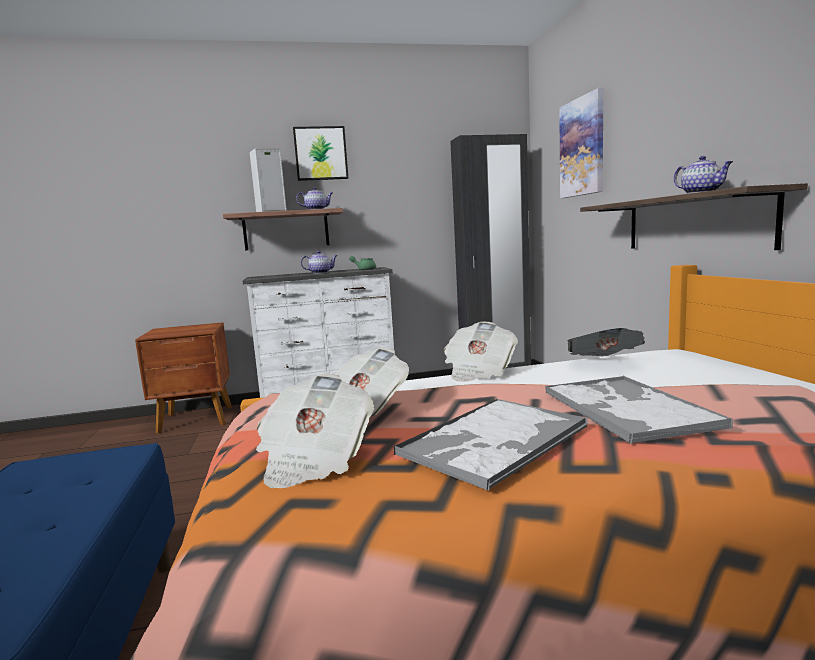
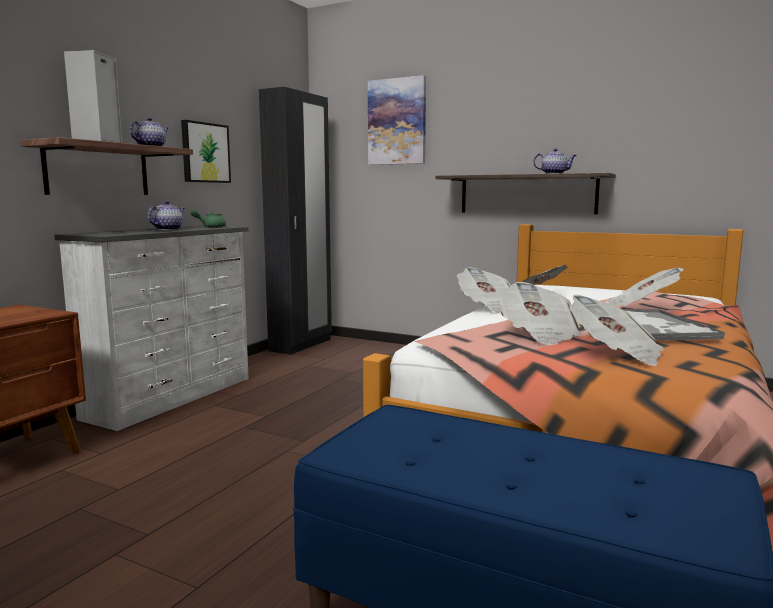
camera: 50 degrees left, 0 degrees up
(320, 153) = (138, 74): picture -> picture (204, 153)
(625, 408) = (641, 306): tray -> newspaper

